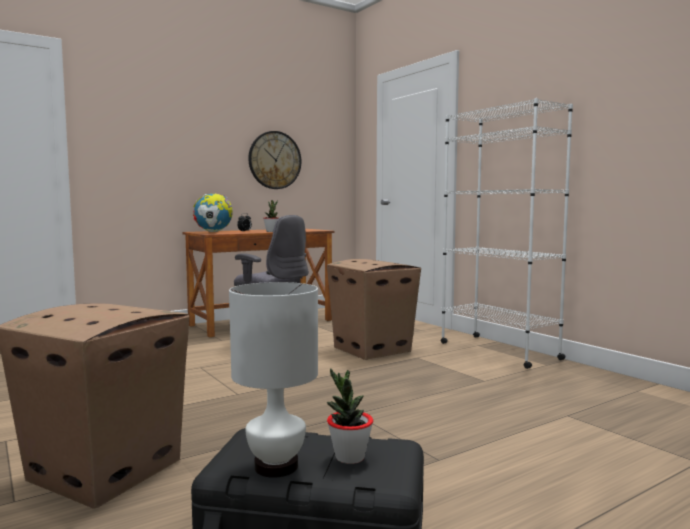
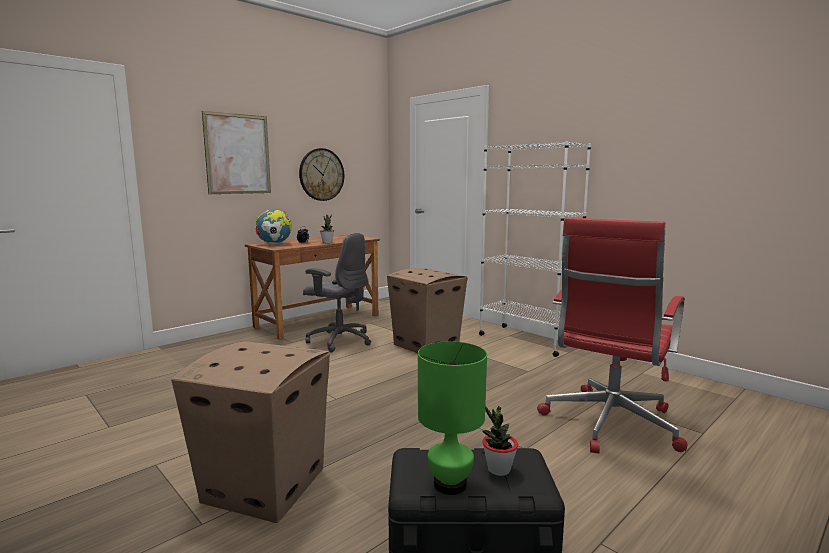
camera: 10 degrees left, 5 degrees up
(179, 134) = (238, 154): none -> picture
(277, 466) = (451, 484): white table lamp -> green table lamp
(565, 442) = (609, 424): none -> red office chair

